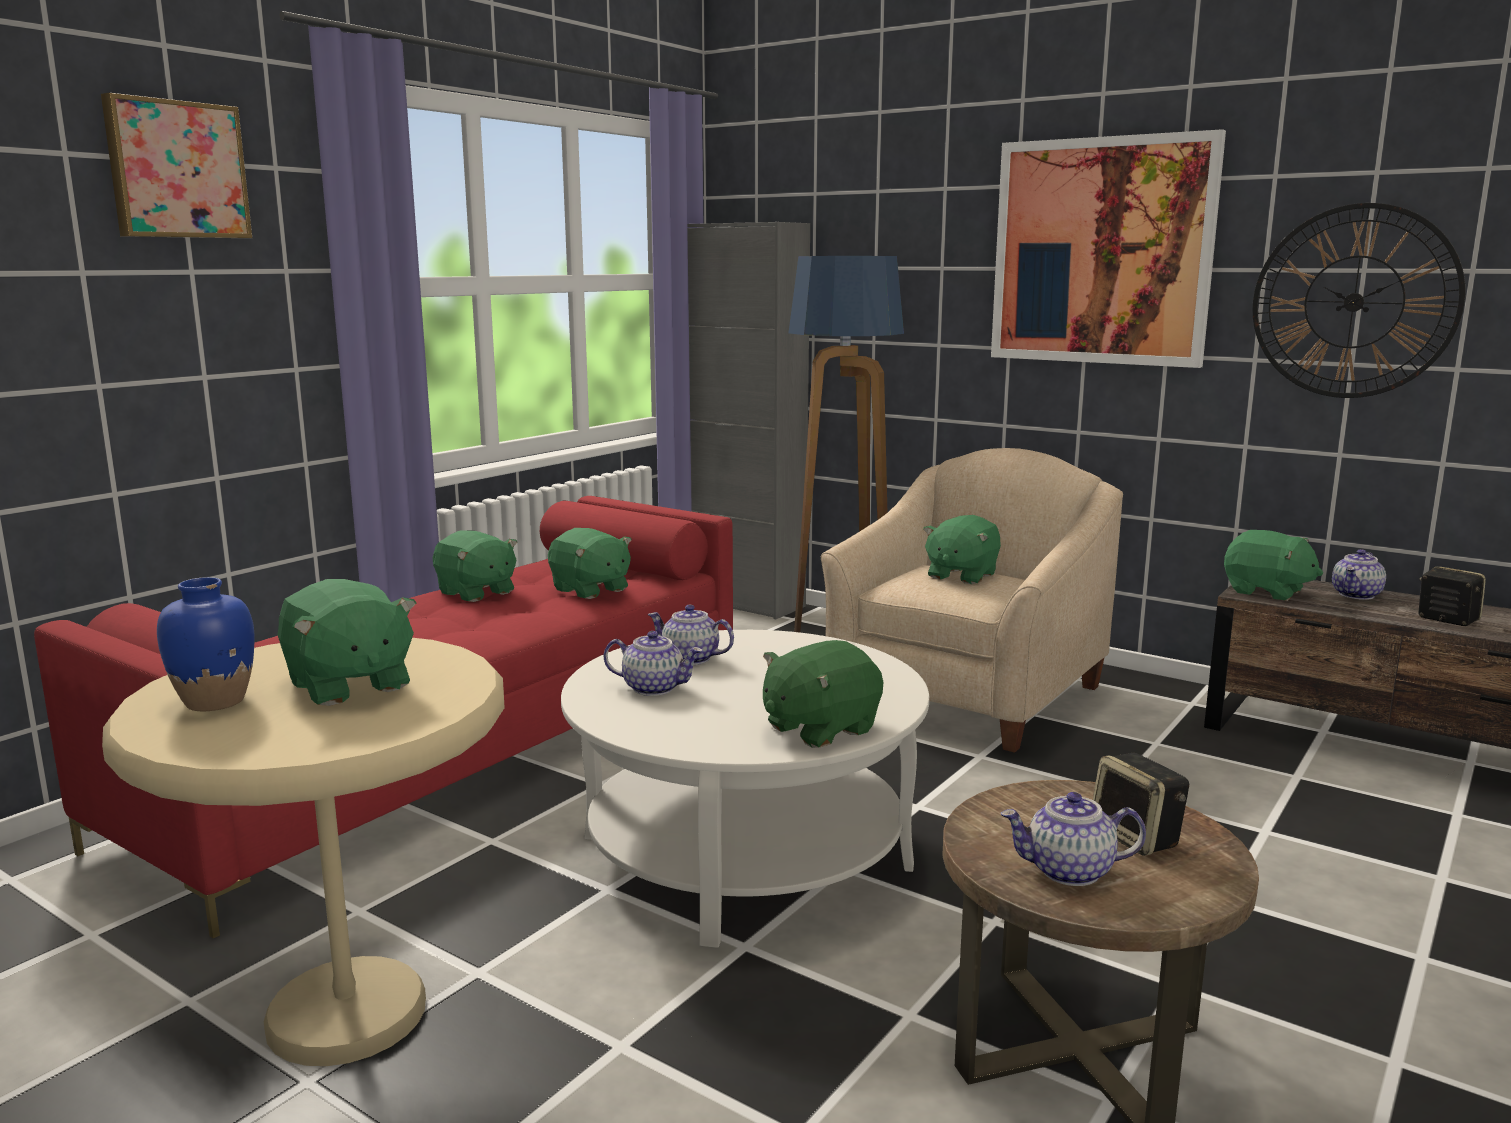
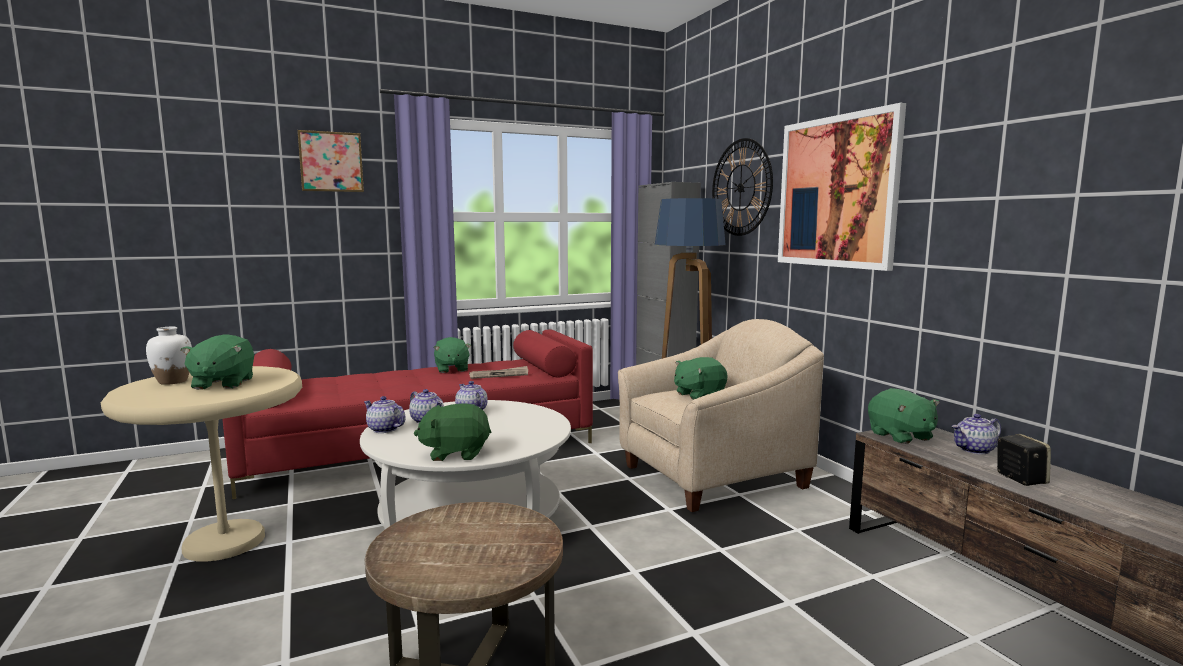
camera: 30 degrees right, 5 degrees down
(215, 701) = (173, 381): blue vase -> white vase
(590, 590) = (499, 375): green plush toy -> newspaper
(1069, 871) = (423, 551): teapot -> teapot (384, 429)
(1137, 838) = (495, 546): speaker -> none
(1354, 302) = (988, 222): wall clock -> wall clock (741, 187)

